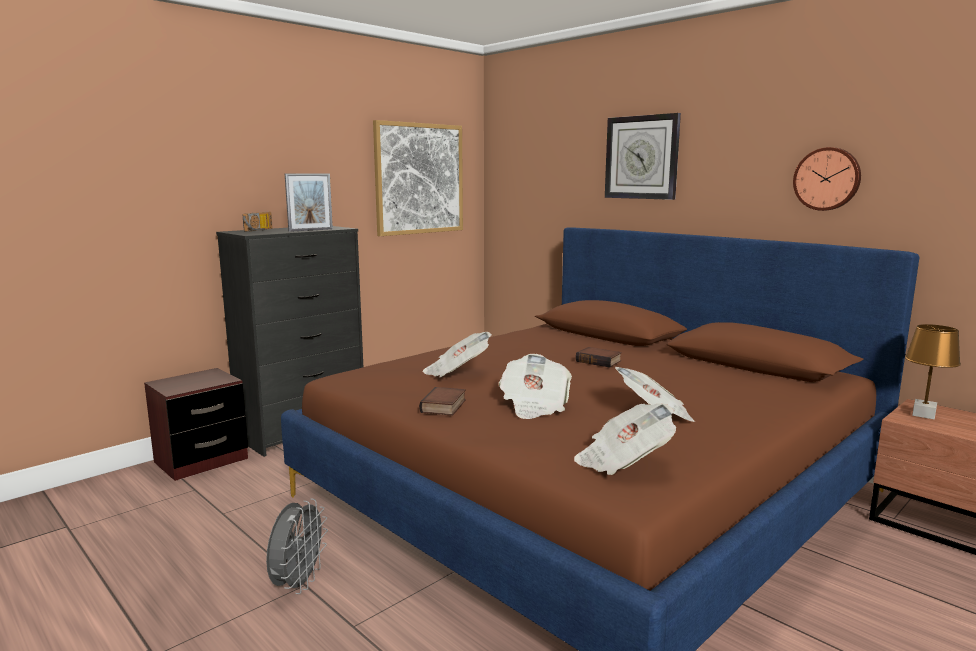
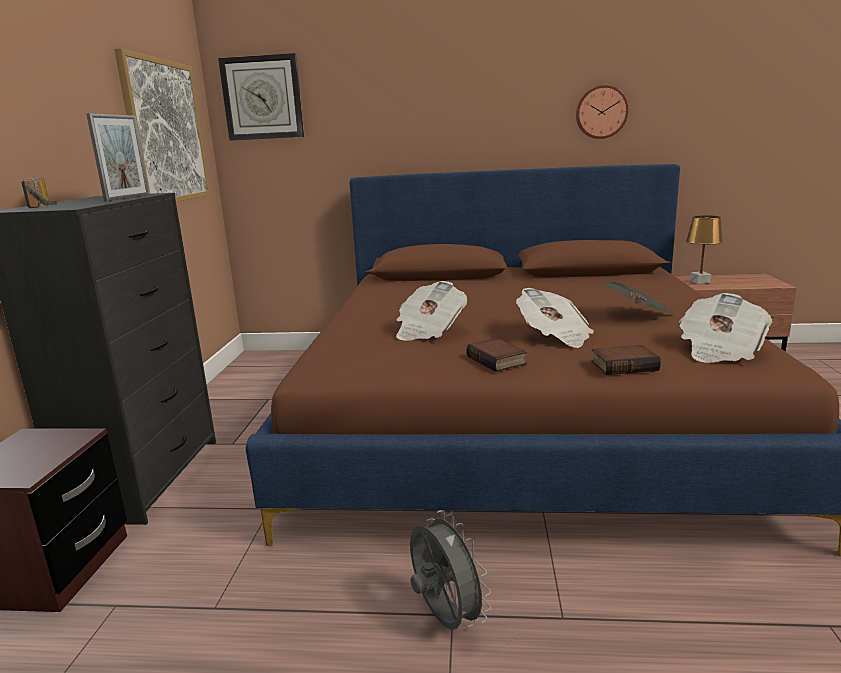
camera: 40 degrees left, 5 degrees up
(599, 361) = (498, 294): book -> book (624, 365)
(642, 157) = (424, 100): wall clock -> wall clock (262, 98)

